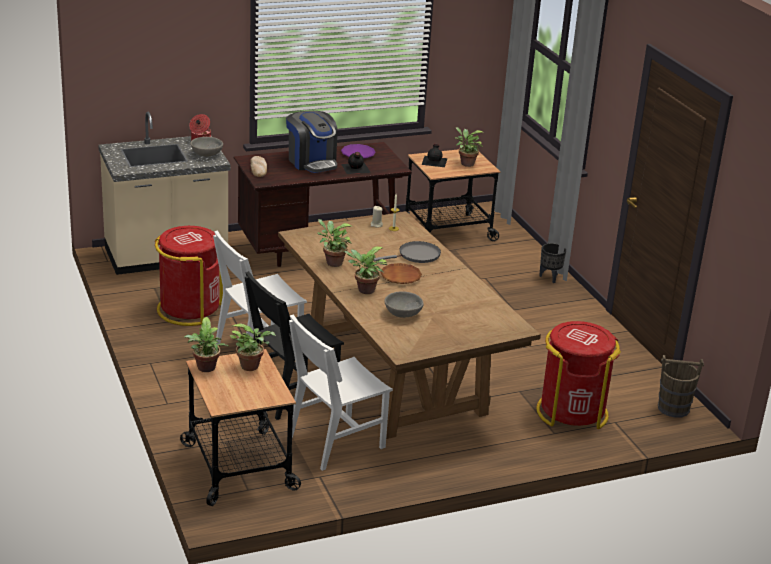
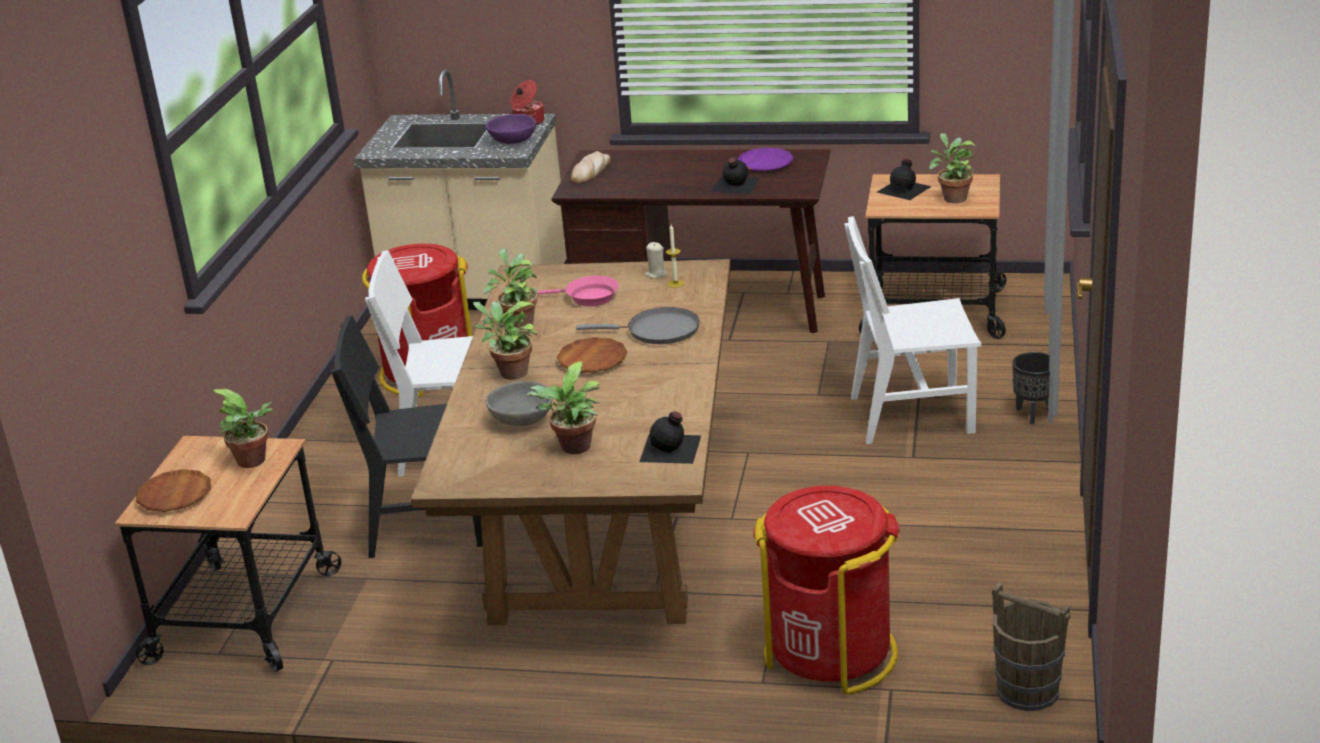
camera: 35 degrees right, 0 degrees up
(206, 369) = (192, 453): potted plant -> potted plant (573, 449)
(207, 154) = (513, 141): grey bowl -> purple bowl
(229, 394) = (175, 496): none -> brown plate
(312, 162) = (680, 169): coffee machine -> none
(336, 442) = (411, 612): white chair -> white chair (911, 414)
(354, 243) = (587, 297): none -> pink frying pan
(499, 315) = (671, 449): none -> black bottle

